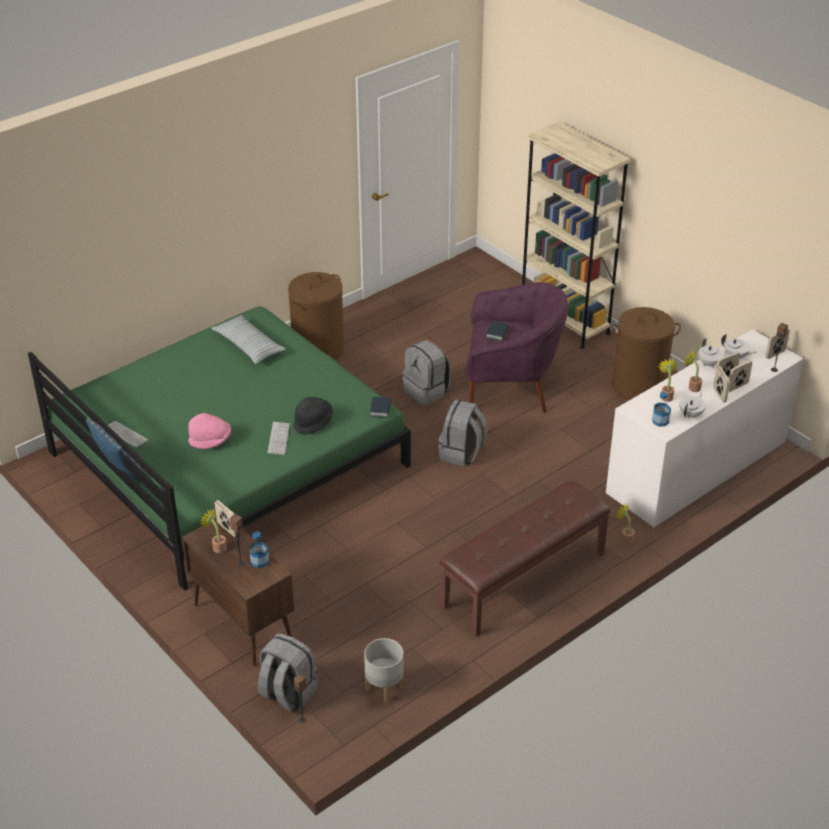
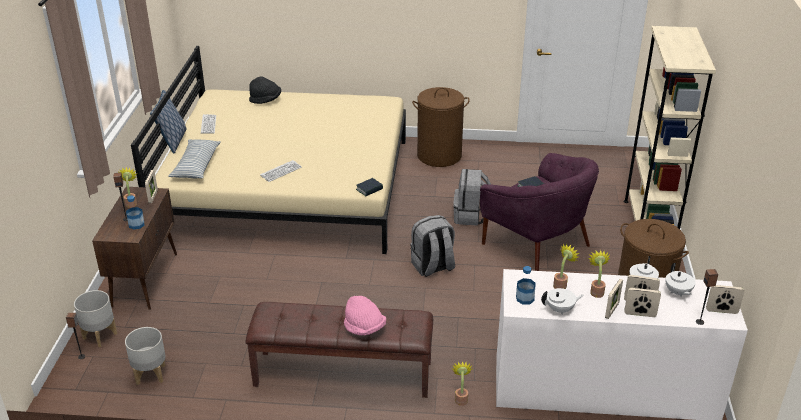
camera: 45 degrees right, 5 degrees down
(210, 441) = (243, 152): pink hat -> pink hat (364, 328)
(227, 459) = (287, 186): green bed -> beige bed
(248, 346) = (354, 114): pillow -> pillow (196, 165)
(287, 694) = (99, 336): grey backpack -> grey planter
(313, 423) = (315, 174): black hat -> black hat (266, 100)

